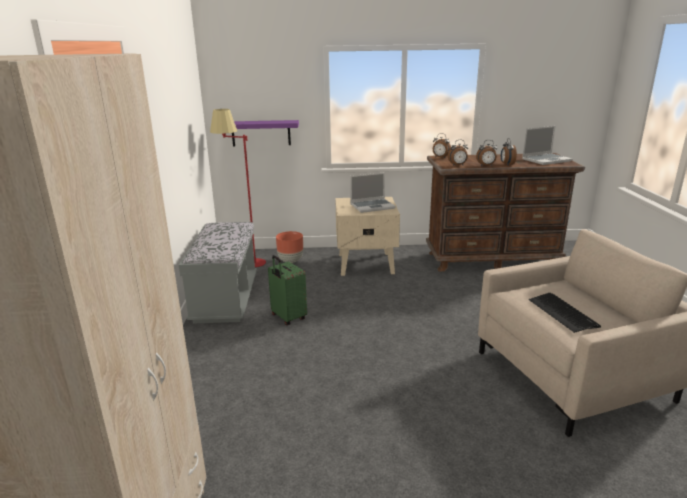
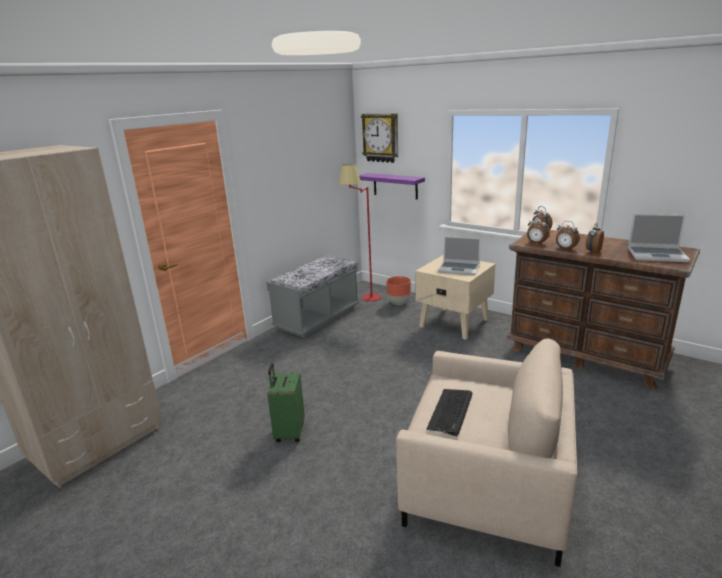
camera: 40 degrees right, 0 degrees up
(238, 79) = (381, 137): none -> wall clock
(288, 317) = (336, 346): green suitcase -> green suitcase (289, 432)

